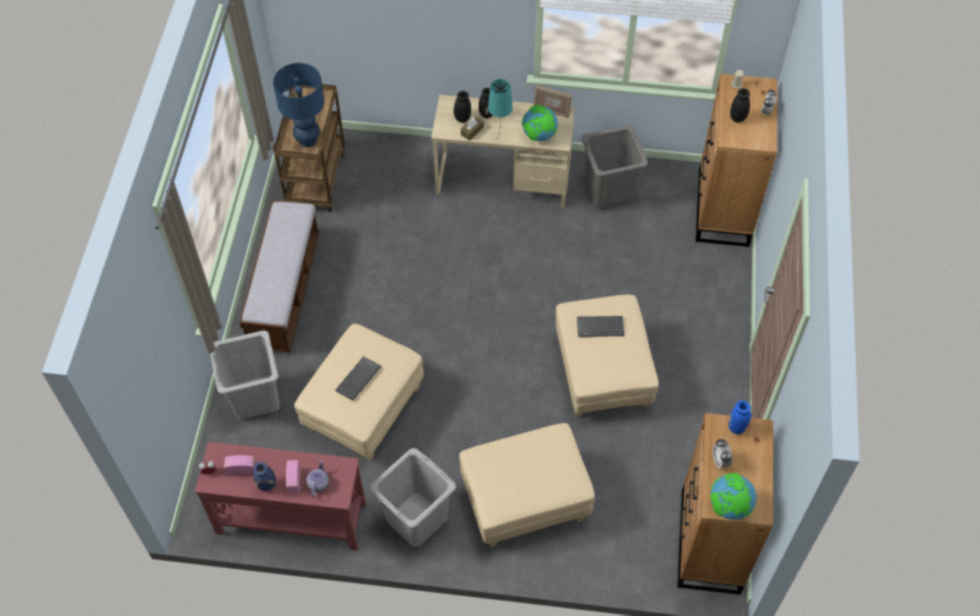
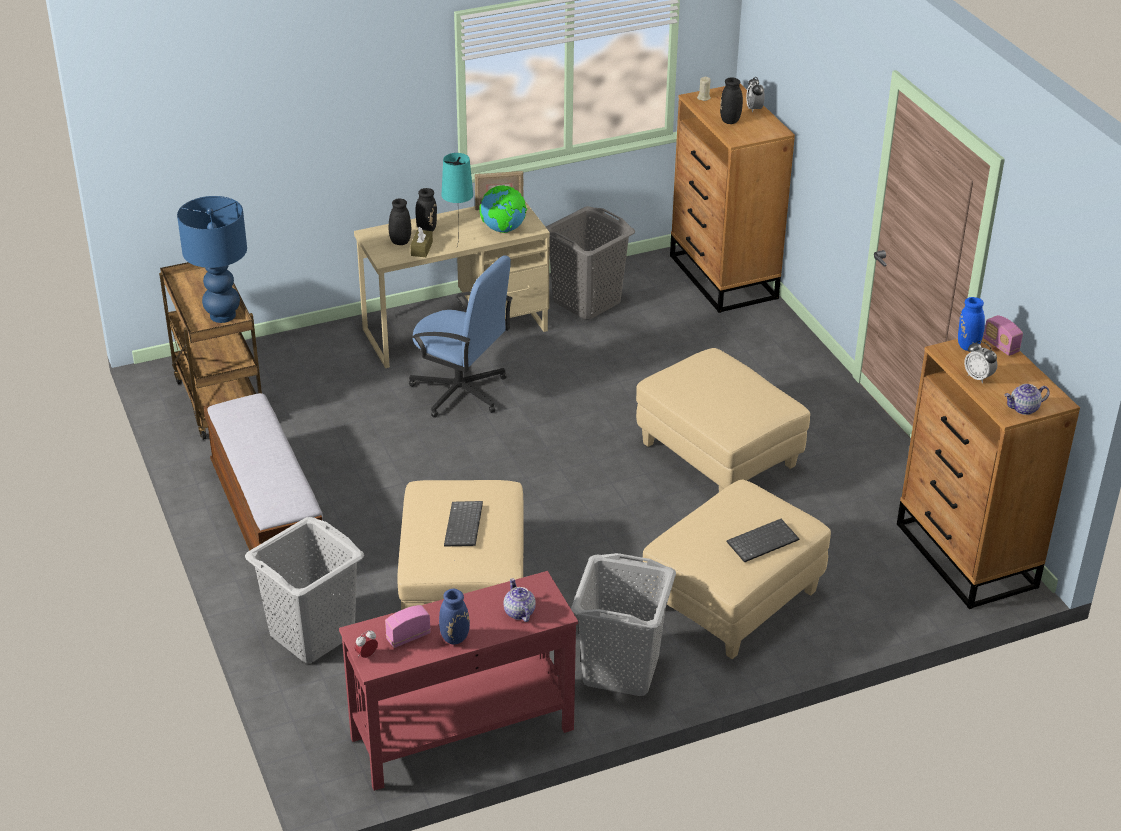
camera: 30 degrees left, 20 degrees down
(294, 481) = (486, 621): radio -> radio (1000, 346)
(470, 237) = (460, 392): none -> blue office chair
(601, 326) = (705, 381): keyboard -> keyboard (762, 541)
(729, 507) = (1024, 409): globe -> teapot

